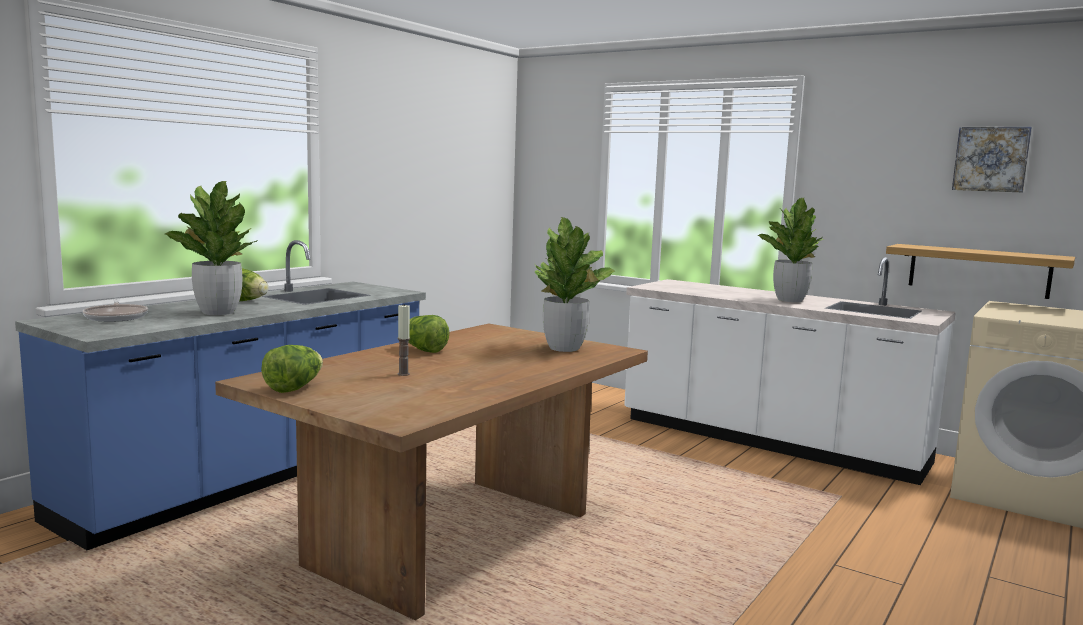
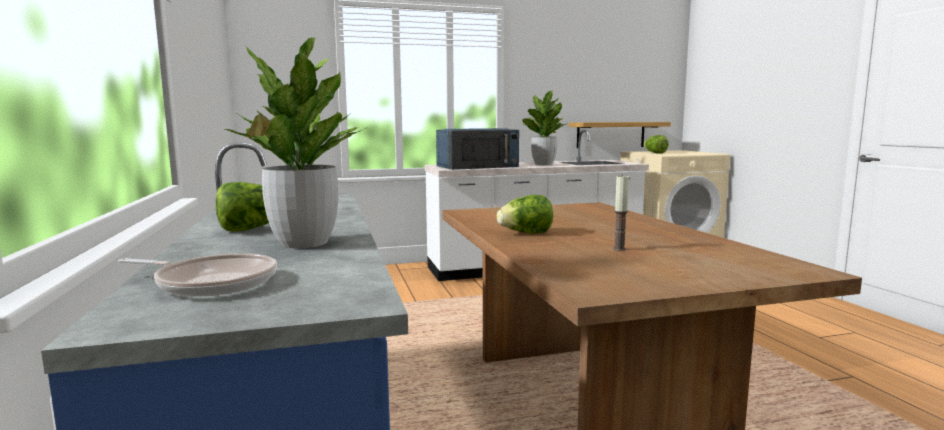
camera: 50 degrees left, 0 degrees up
(294, 388) = (648, 283): lettuce -> lettuce (655, 153)
(564, 348) = (571, 211): potted plant -> none
(698, 289) = (477, 166): none -> blue microwave
(991, 159) = (612, 67): picture -> none

